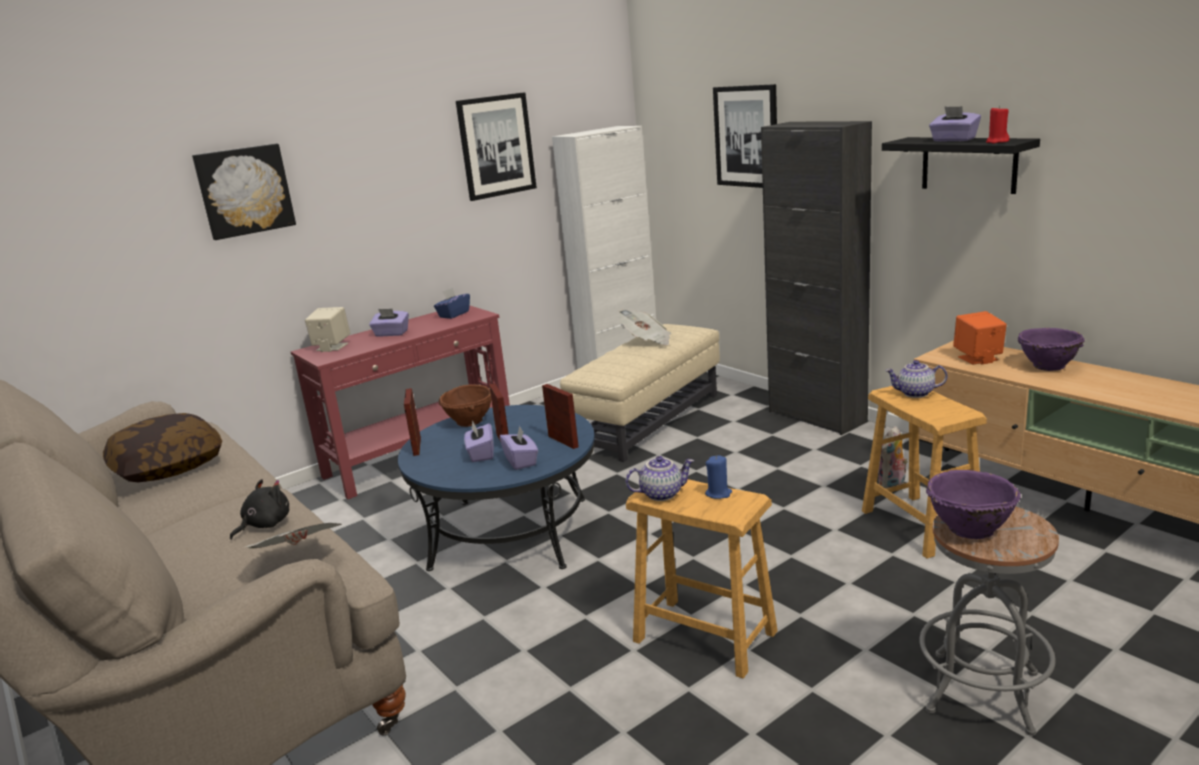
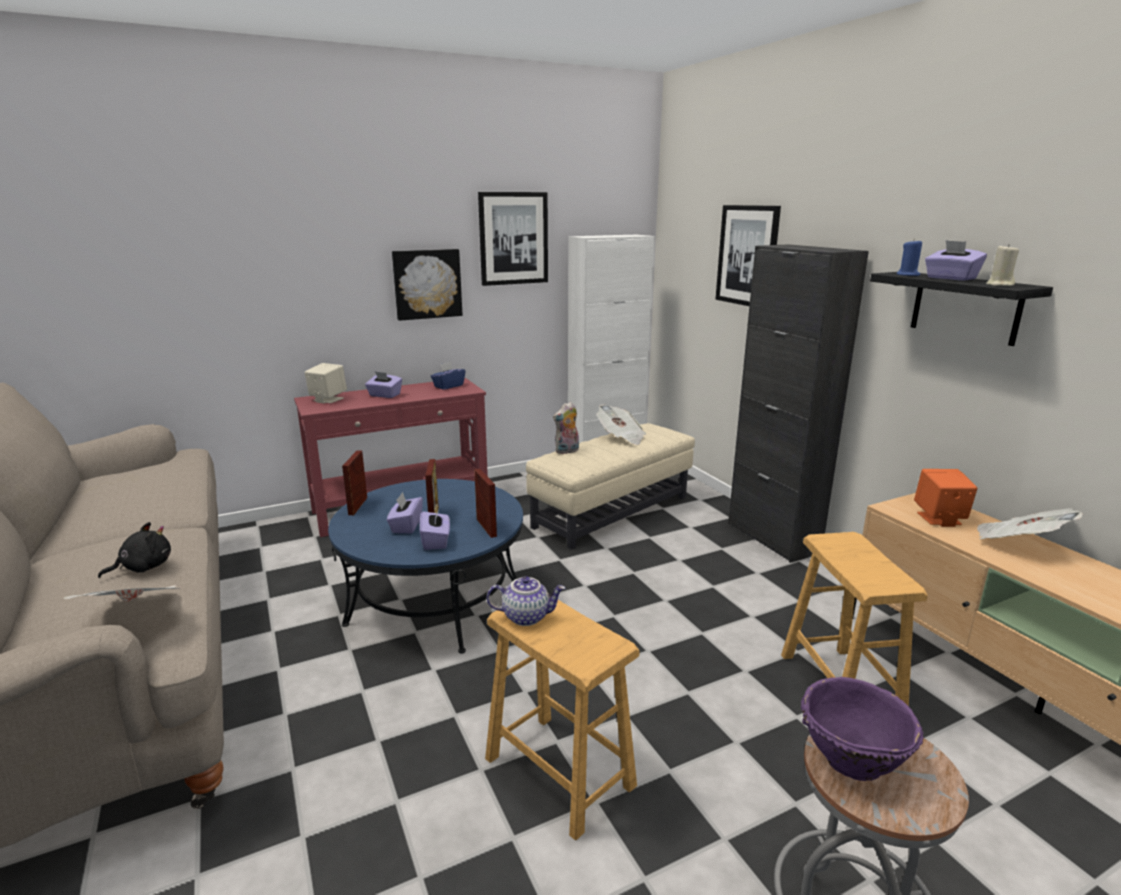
camera: 10 degrees right, 0 degrees up
(168, 466) = (127, 487): pillow -> none
(244, 191) = (265, 249): picture -> picture (427, 284)
(470, 422) = (419, 490): brown bowl -> none
(718, 493) = (585, 630): blue candle -> blue candle (908, 275)
(892, 485) = (824, 631): plush toy -> plush toy (567, 451)
(915, 393) = (854, 548): teapot -> none
(997, 142) = (999, 285): red candle -> beige candle
(1047, 366) = (1018, 543): purple bowl -> newspaper

